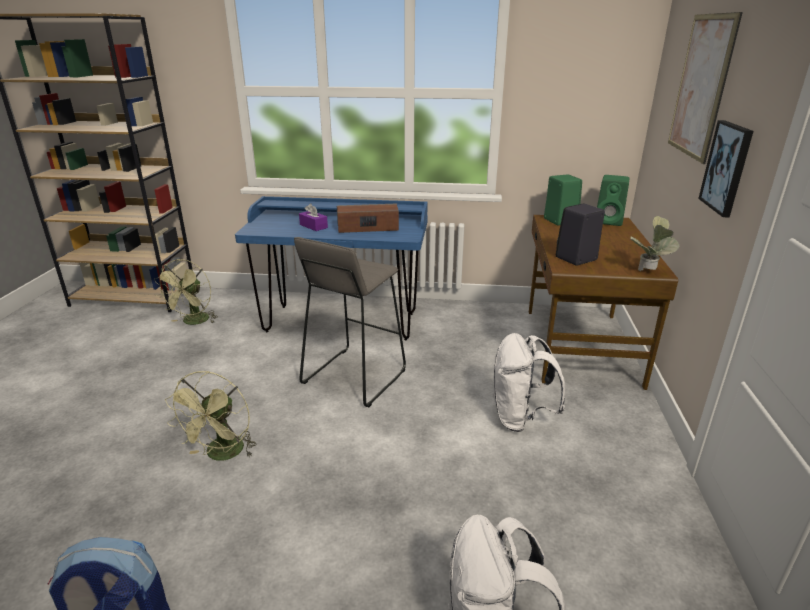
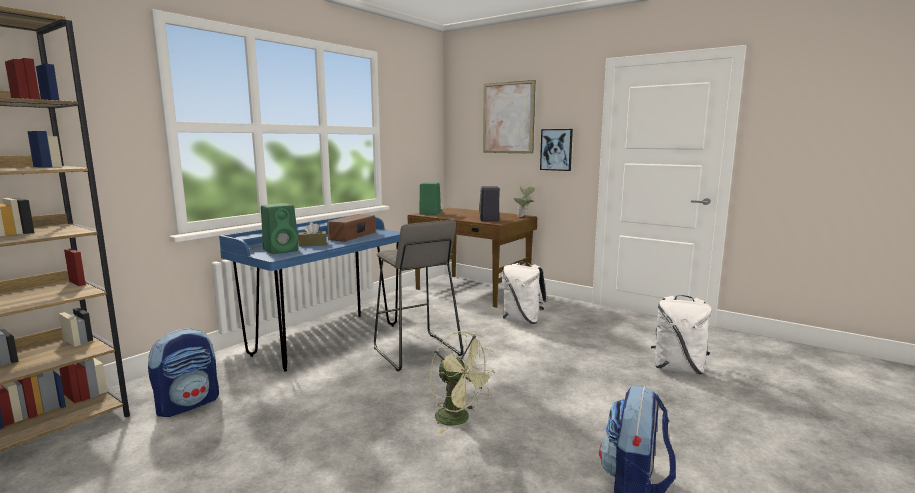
camera: 60 degrees left, 15 degrees down
(194, 322) = (188, 404): green fan -> backpack
(313, 226) = (312, 244): purple tissue box -> brown tissue box
(609, 221) = (448, 209): green speaker -> green speaker (282, 250)

